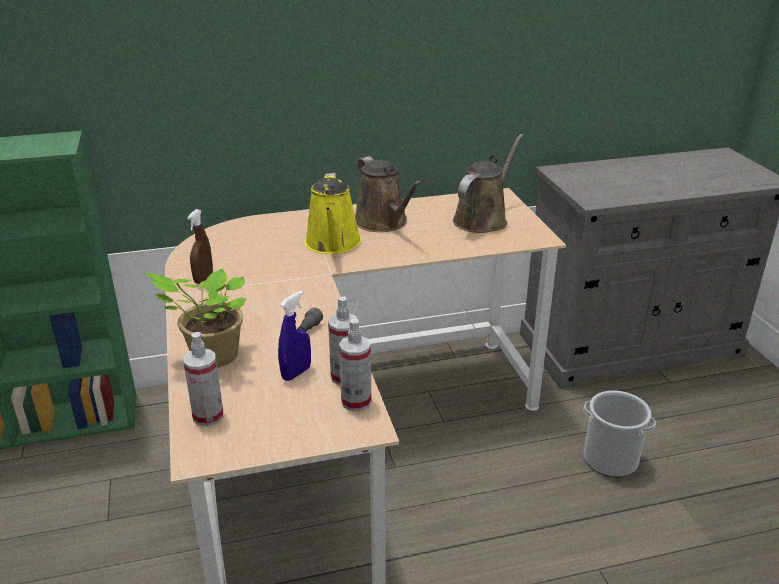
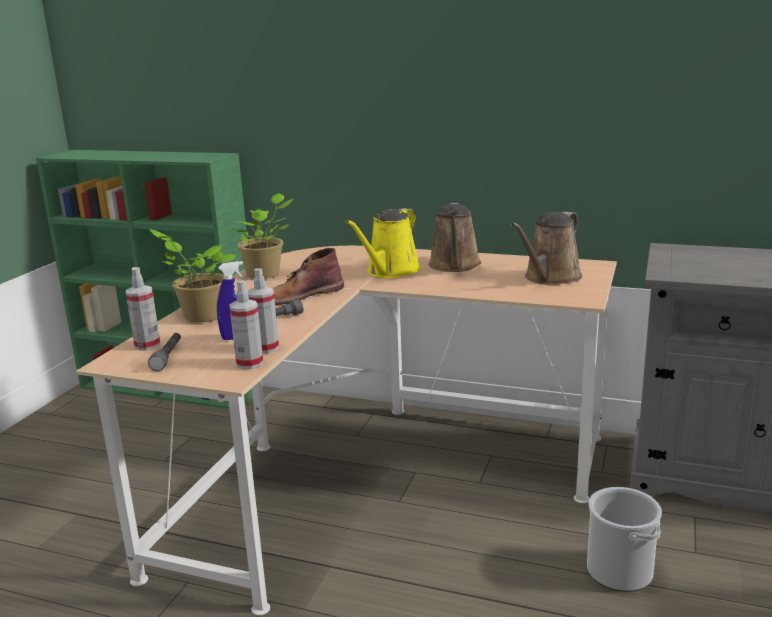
camera: 35 degrees right, 10 degrees down
(203, 278) = (266, 274): brown spray bottle -> potted plant
(256, 424) = (168, 357): none -> grey flashlight
(285, 297) = (302, 295): none -> brown boot
(483, 219) = (550, 278): brown watering can -> brown watering can turned 150 degrees clockwise

